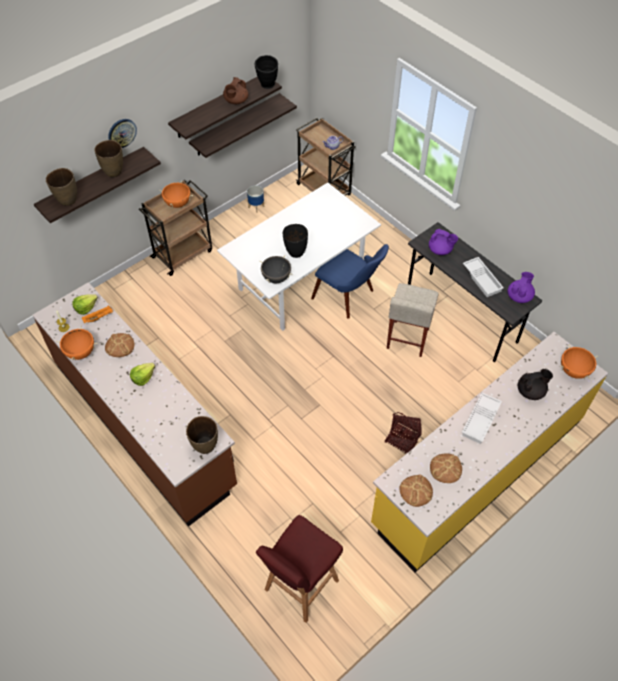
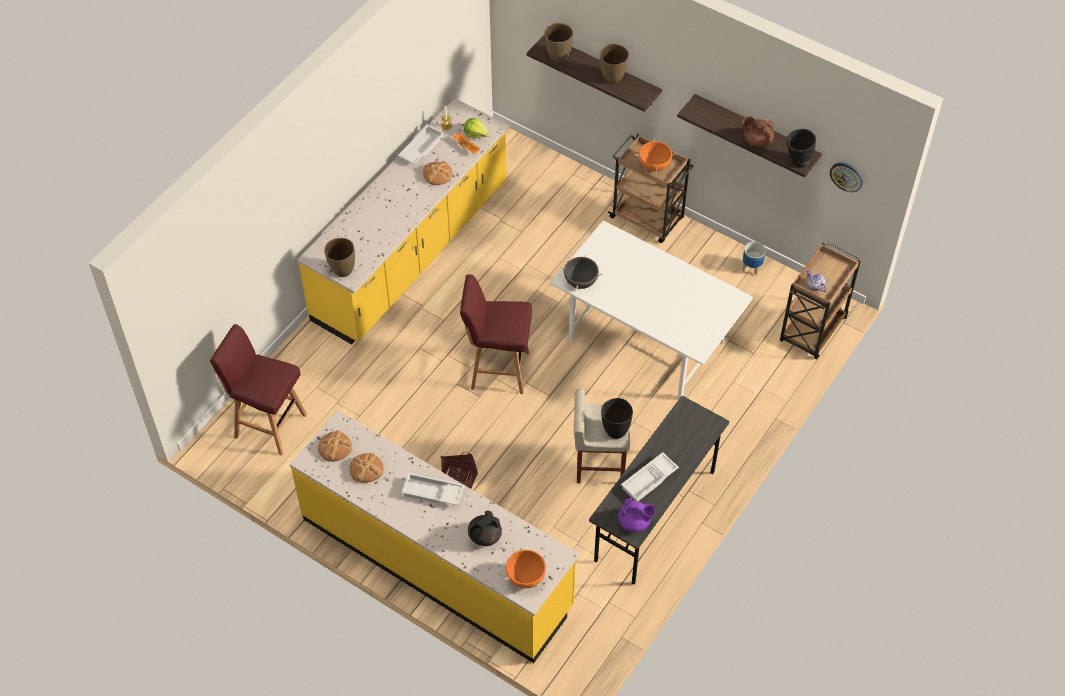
camera: 75 degrees right, 0 degrees up
(80, 352) = (421, 147): orange cooking pot -> white tray
(122, 133) = (645, 58): wall clock -> wall clock (846, 176)
(143, 377) = (406, 202): lettuce -> none
(144, 423) = (412, 252): brown counter -> yellow counter
(236, 125) = (771, 170): shelf -> none
(295, 252) = (625, 291): black vase -> black vase (615, 431)
(296, 385) = (498, 370): none -> red stool
(349, 297) = (641, 394): blue chair -> none
(440, 250) = (681, 430): purple teapot -> none
(531, 391) = (484, 536): black teapot -> black teapot turned 75 degrees clockwise

